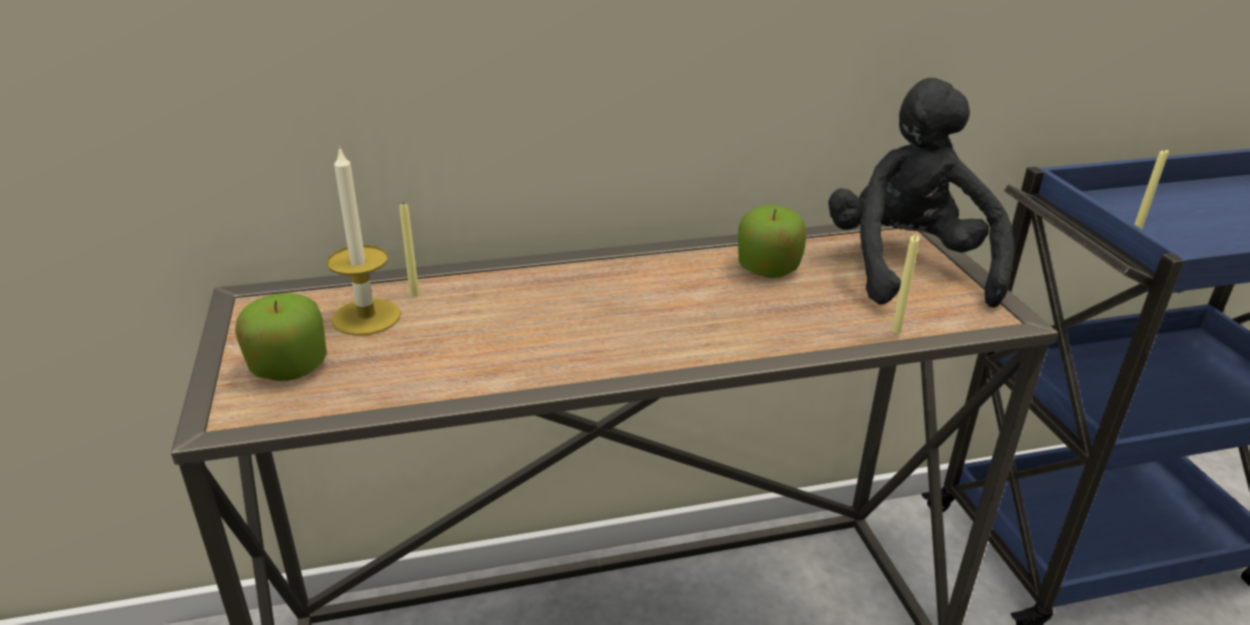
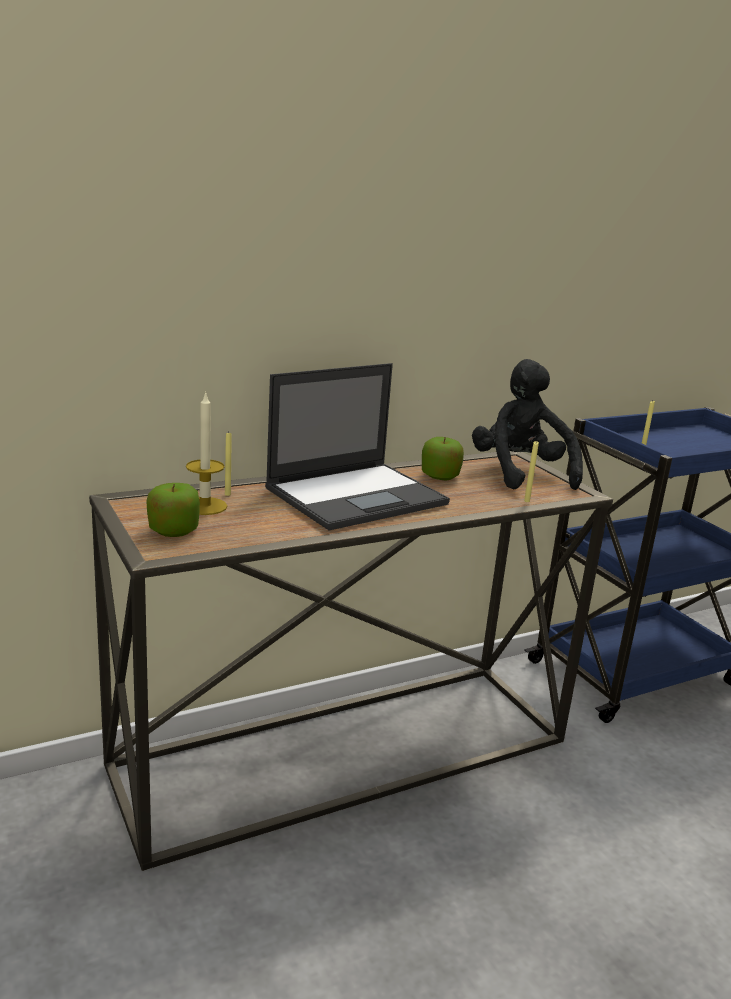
camera: 15 degrees left, 10 degrees down
(613, 306) = (358, 495): none -> laptop

